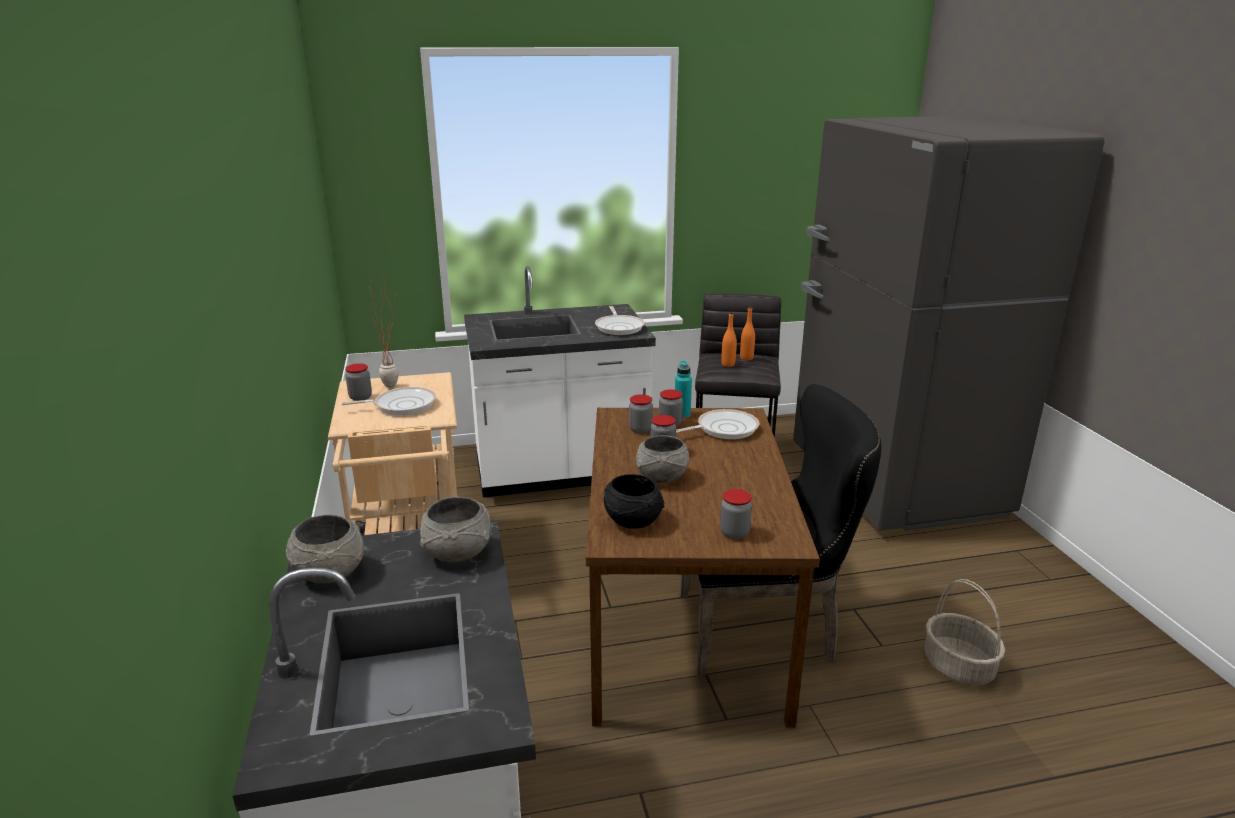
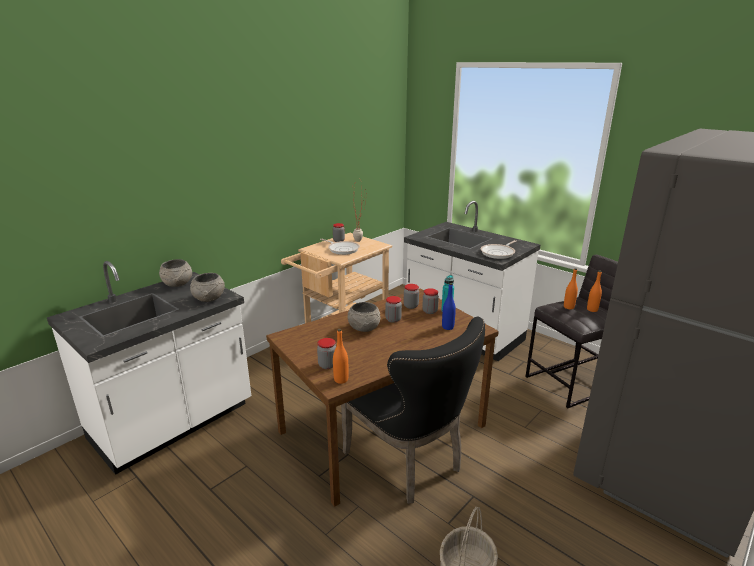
camera: 55 degrees right, 0 degrees up
(632, 520) = (310, 334): black bowl -> none
(723, 429) = (447, 327): frying pan -> blue bottle
(781, 534) = (341, 380): none -> orange bottle

